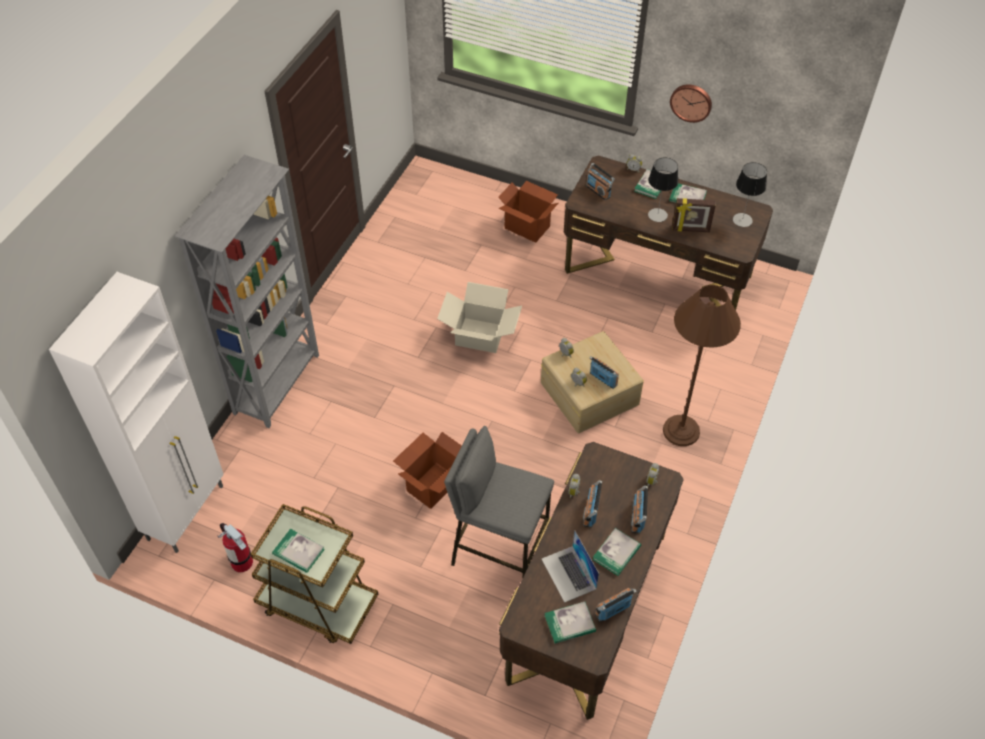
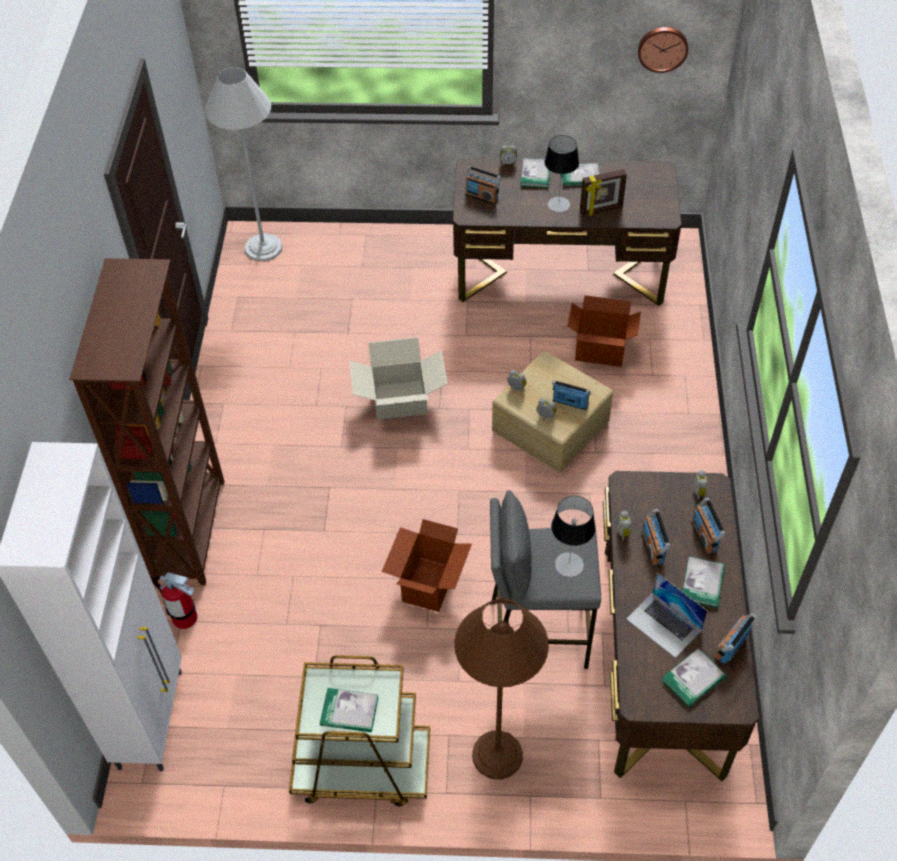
camera: 20 degrees left, 0 degrees up
(241, 562) = (247, 753): fire extinguisher -> fire extinguisher (184, 617)
(278, 384) = (191, 530): grey bookcase -> brown bookcase
(432, 184) = (263, 248): none -> white floor lamp
(527, 227) = (394, 264): cardboard box -> cardboard box (600, 350)
(681, 431) = (666, 433): brown floor lamp -> brown floor lamp (497, 755)
(691, 102) = (559, 68): wall clock -> wall clock (662, 48)
(742, 220) = (649, 184): table lamp -> table lamp (569, 564)

